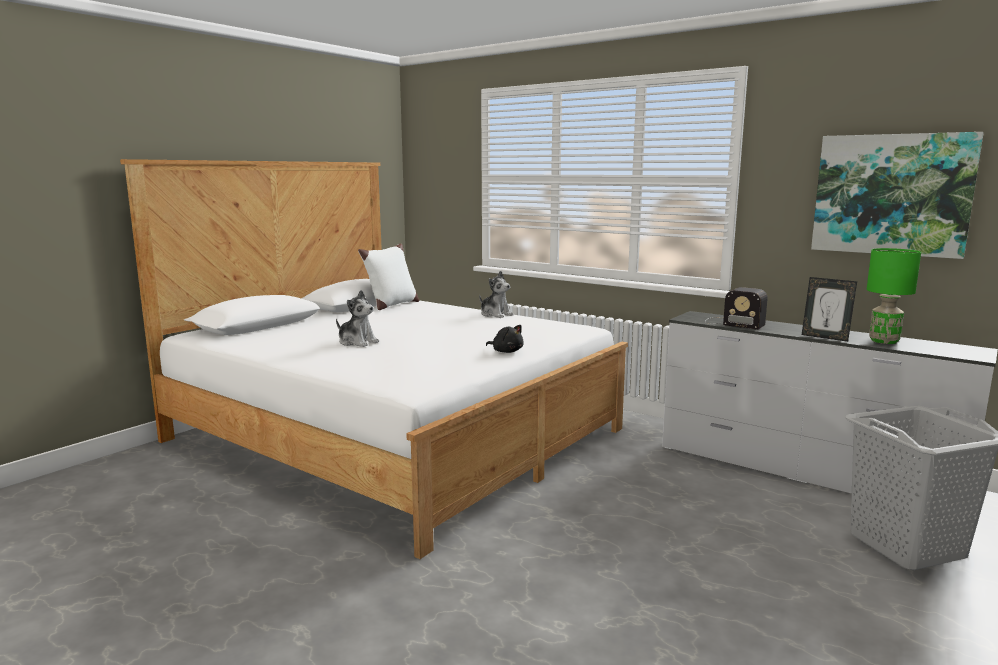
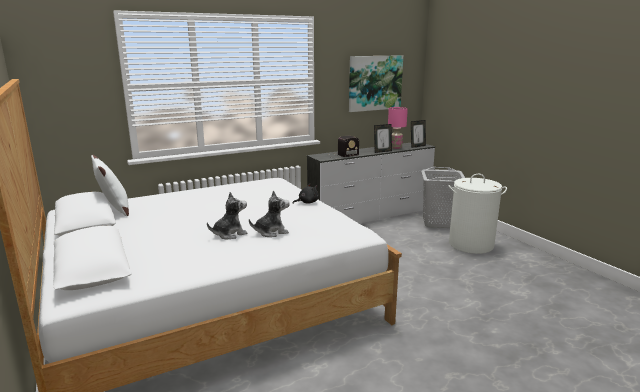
camera: 65 degrees left, 5 degrees up
(495, 314) = (207, 190): plush toy -> plush toy (271, 232)
(846, 603) = (471, 244): none -> white laundry basket
(884, 341) = (396, 147): green table lamp -> pink table lamp
(945, 352) = (417, 146): none -> picture frame

